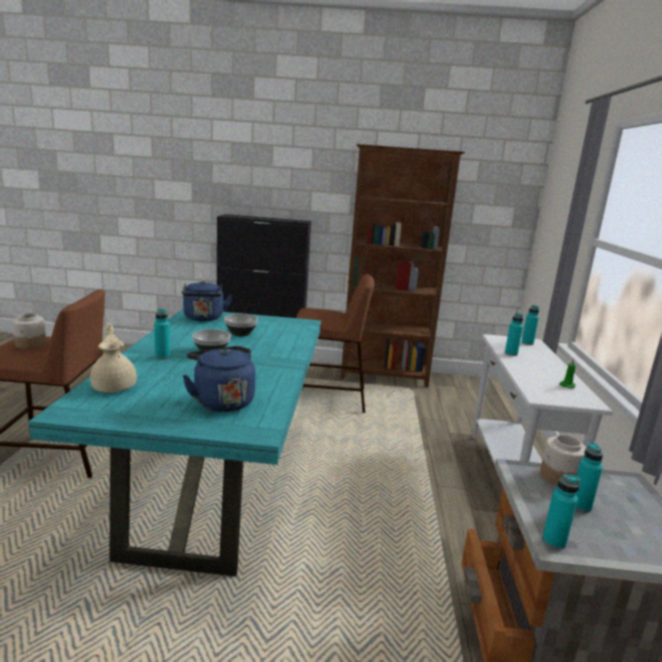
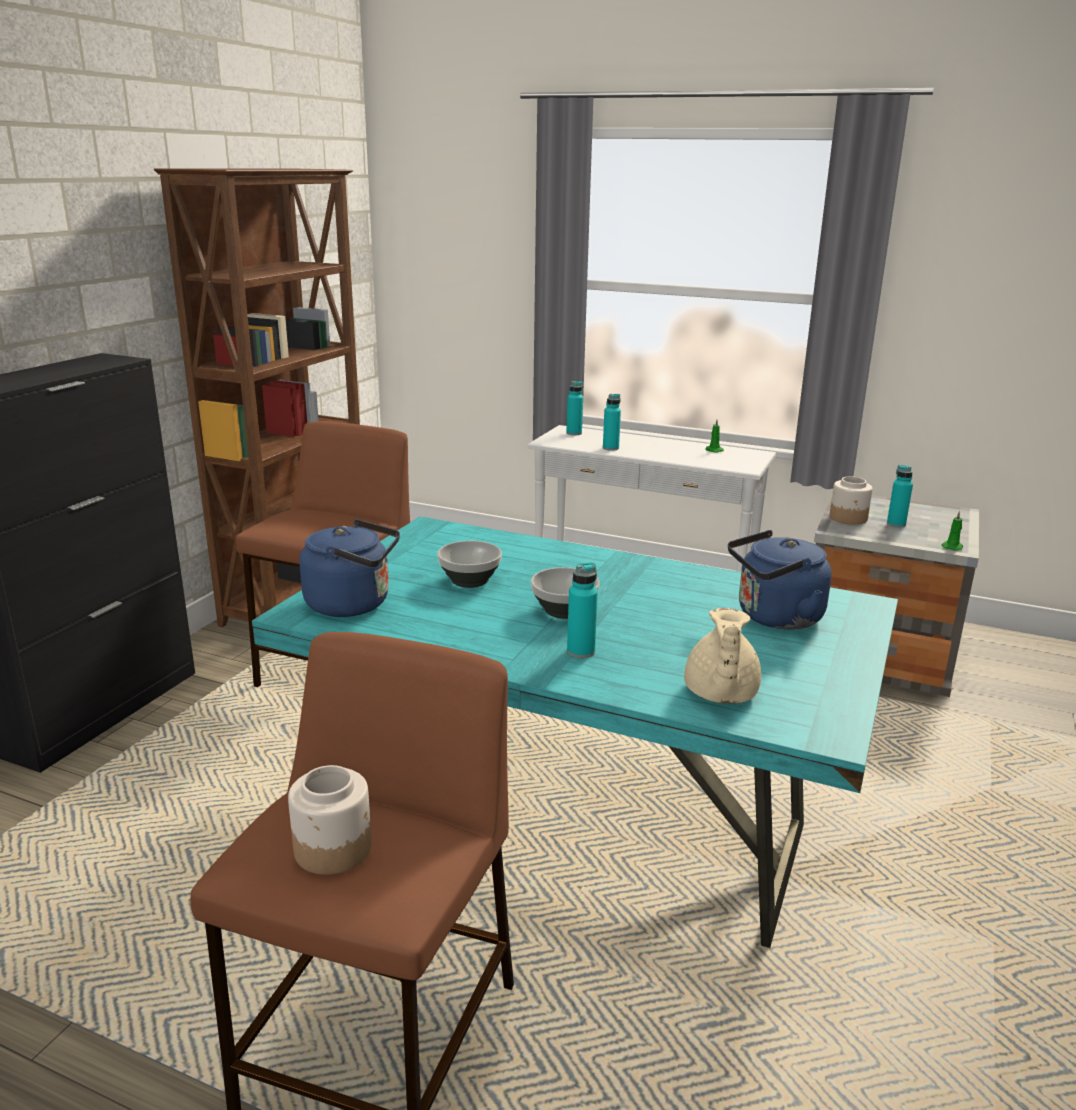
camera: 70 degrees left, 5 degrees up
(115, 386) = (719, 694): beige teapot -> beige teapot turned 75 degrees counterclockwise
(554, 541) = (952, 547): turquoise bottle -> green candle

